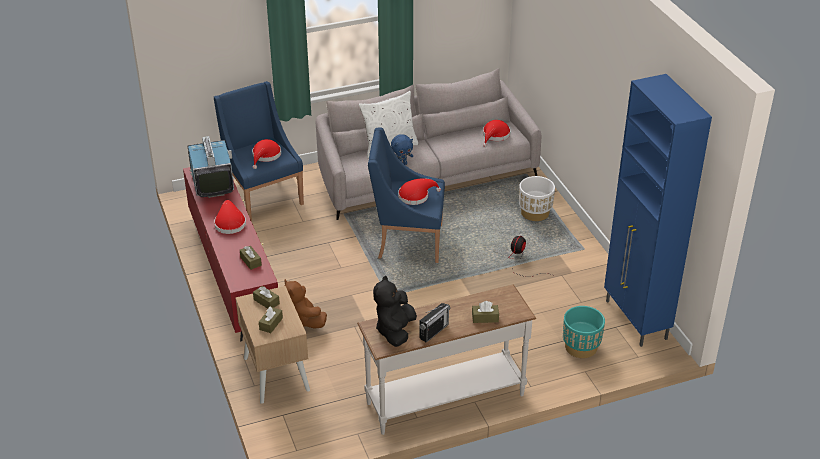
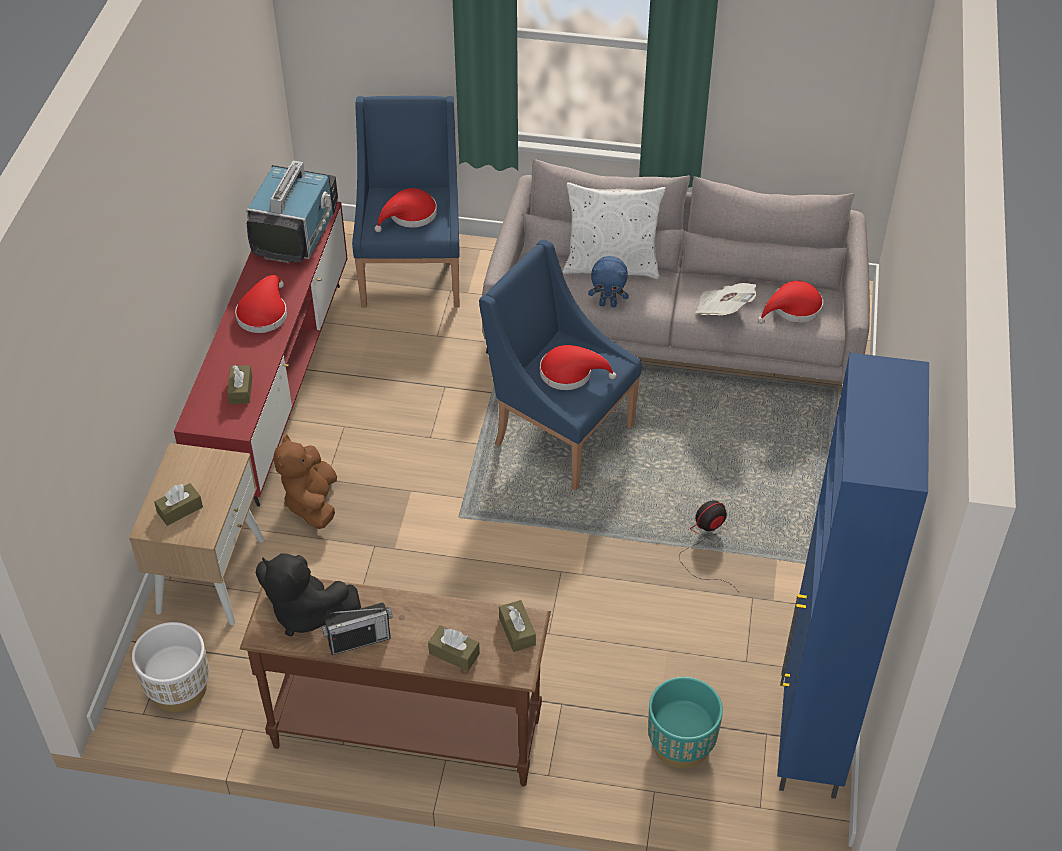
camera: 30 degrees right, 10 degrees up
(266, 302) = (203, 469): brown tissue box -> brown tissue box (517, 631)
(395, 331) = (305, 612): black plush toy -> black plush toy turned 105 degrees counterclockwise
(444, 398) = (407, 731): white console table -> brown console table
(462, 147) = (723, 310): none -> newspaper
(535, 213) = (796, 465): white planter -> white planter (178, 688)

